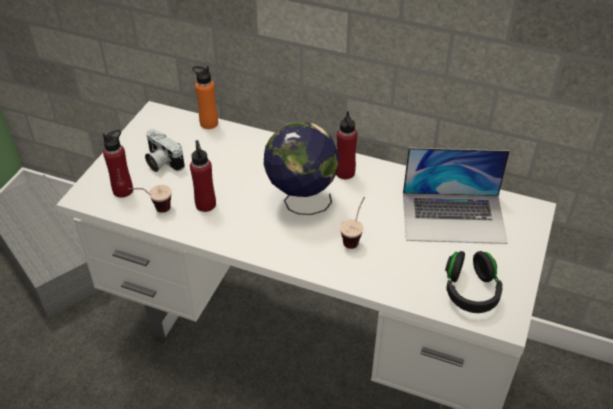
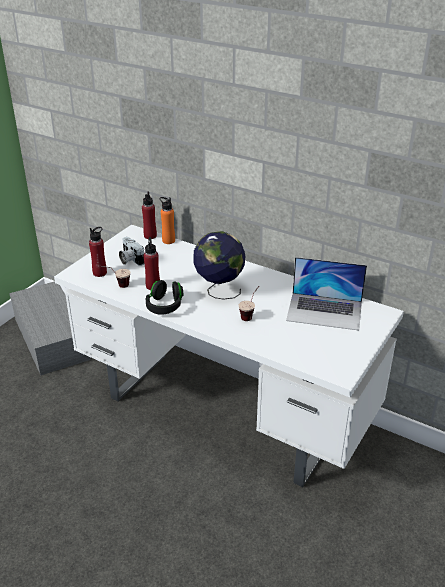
camera: 10 degrees right, 10 degrees down
(345, 172) = (255, 278): red bottle -> red bottle (150, 236)
(470, 291) = (322, 354): black headphones -> black headphones (164, 306)

